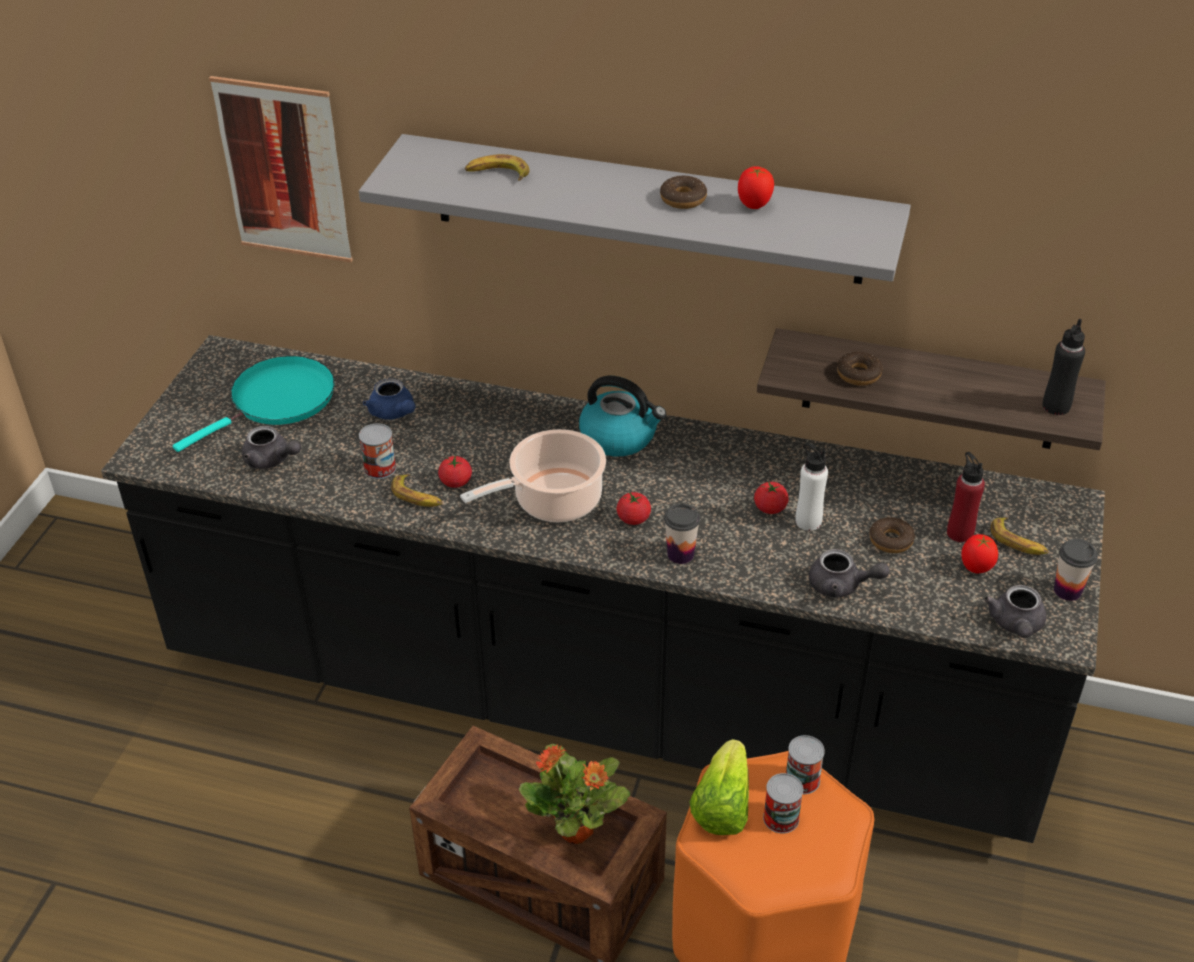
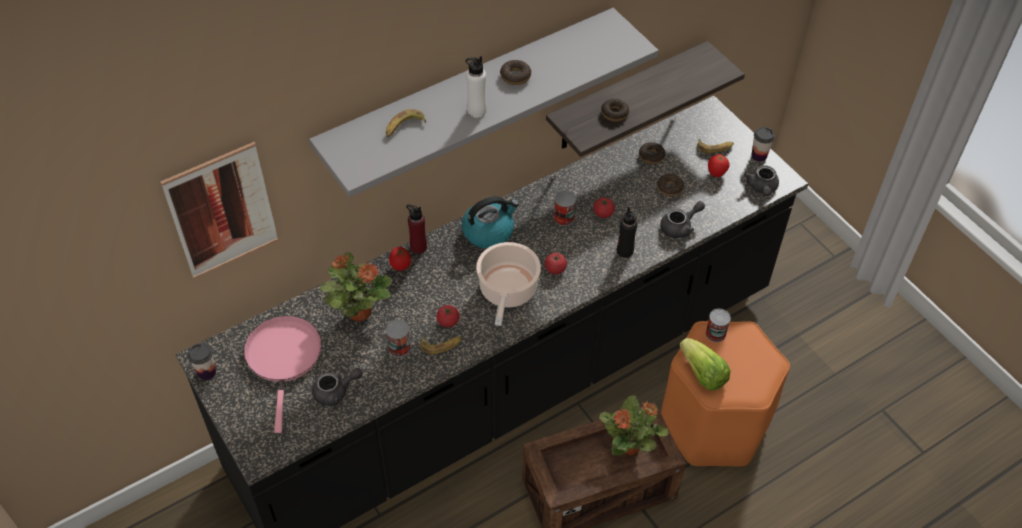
camera: 50 degrees left, 10 degrees up
(278, 401) = (284, 358): turquoise frying pan -> pink frying pan
(394, 413) = (359, 311): blue teapot -> potted plant
(680, 554) = (599, 269): cup -> cup (207, 372)
(754, 206) = (552, 57): tomato -> tomato (400, 267)
(781, 818) = (729, 358): can -> can (564, 217)
(808, 521) = (627, 206): white bottle -> white bottle (476, 111)
(918, 495) = (651, 156): none -> donut
(960, 533) = (689, 161): red bottle -> red bottle (418, 247)
(1016, 625) = (762, 188): grey teapot -> grey teapot turned 45 degrees clockwise
(1056, 406) = (708, 69): black bottle -> black bottle (625, 251)

